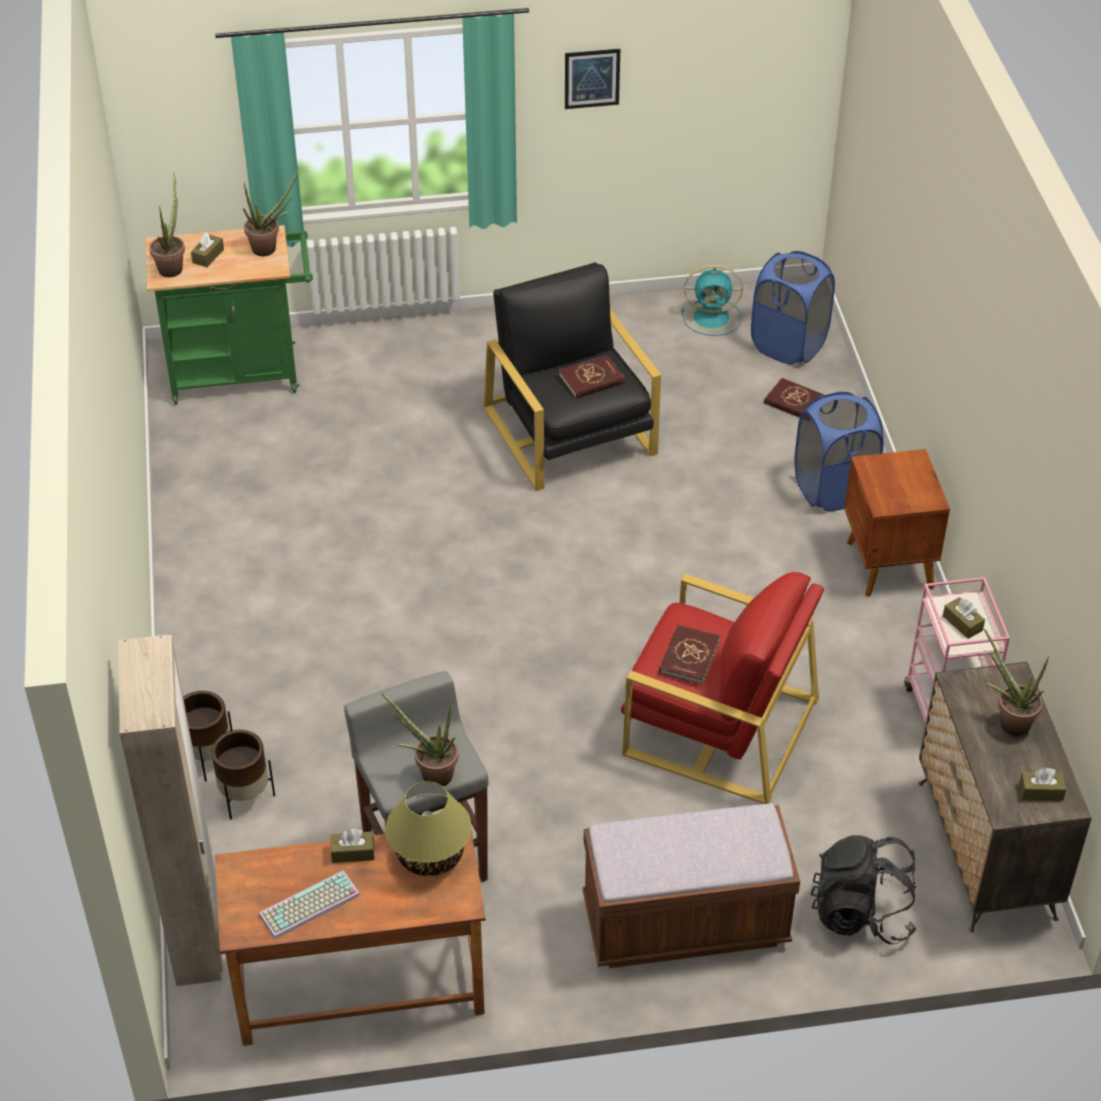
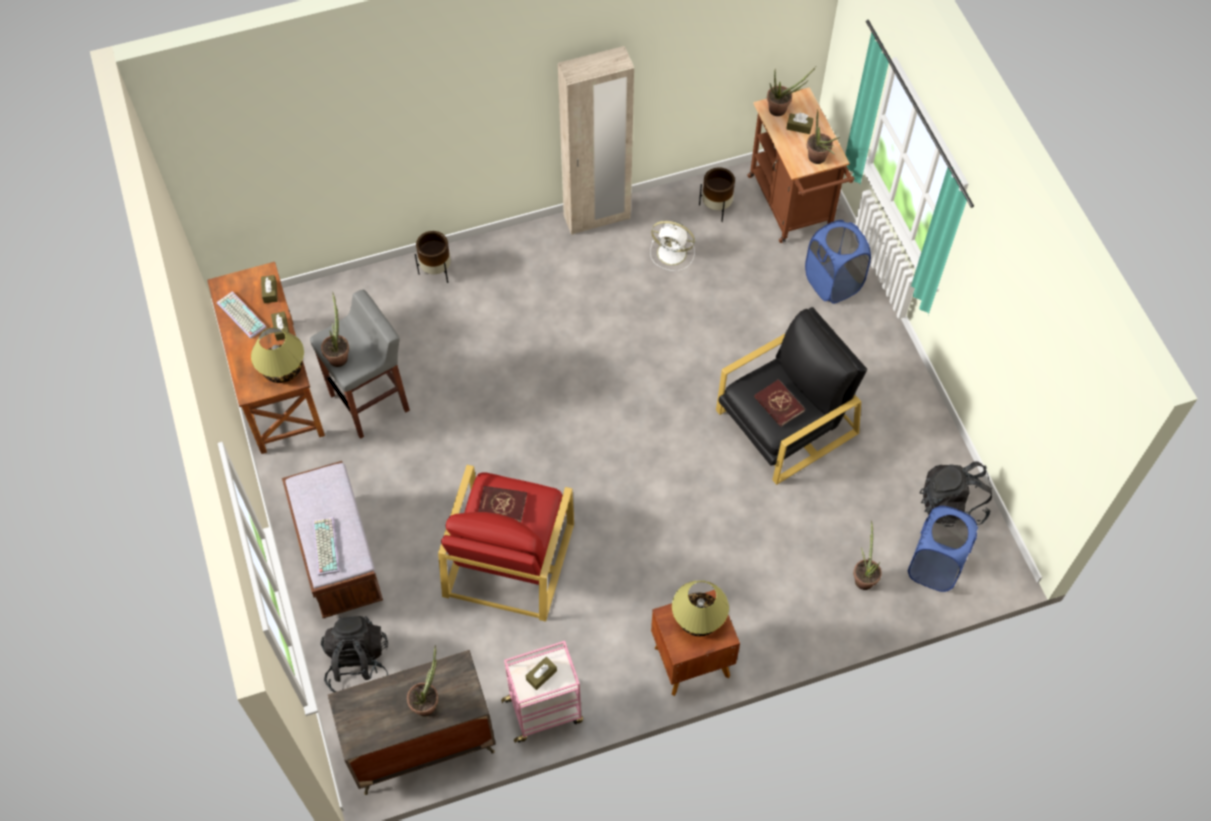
camera: 80 degrees right, 15 degrees up
(198, 937) = (303, 298): beige wardrobe -> beige wardrobe (597, 218)
(243, 373) = (792, 207): green cart -> brown cart
(245, 797) = (408, 297): brown planter -> brown planter (716, 208)
(273, 495) = (673, 253): none -> white fan
(592, 78) = (994, 294): picture -> none
(713, 318) = (951, 505): turquoise fan -> black backpack
(730, 854) = (324, 545): none -> keyboard
(795, 402) = (863, 577): red book -> potted plant
(833, 489) = (767, 614): blue laundry basket -> blue laundry basket (832, 283)
(890, 478) = (699, 618): none -> table lamp
(1041, 791) = (364, 725): brown tissue box -> brown tissue box (270, 292)

